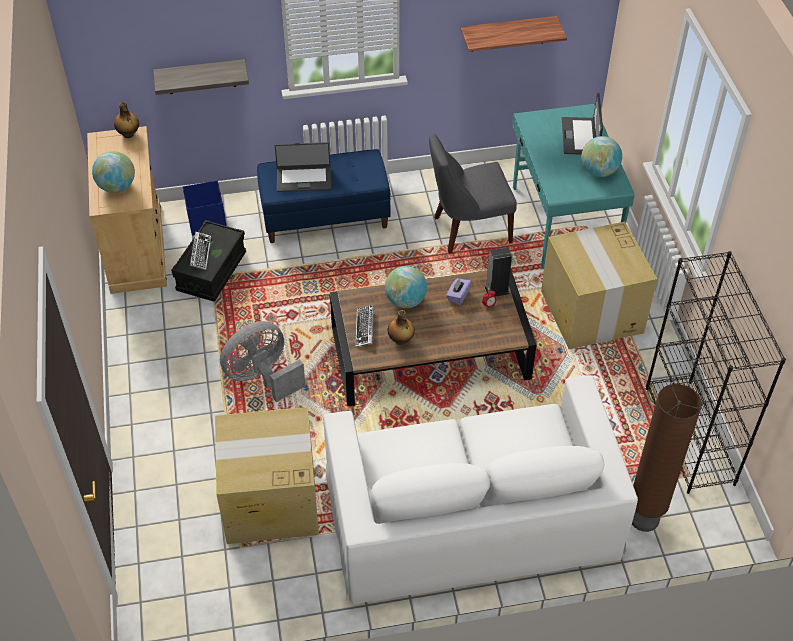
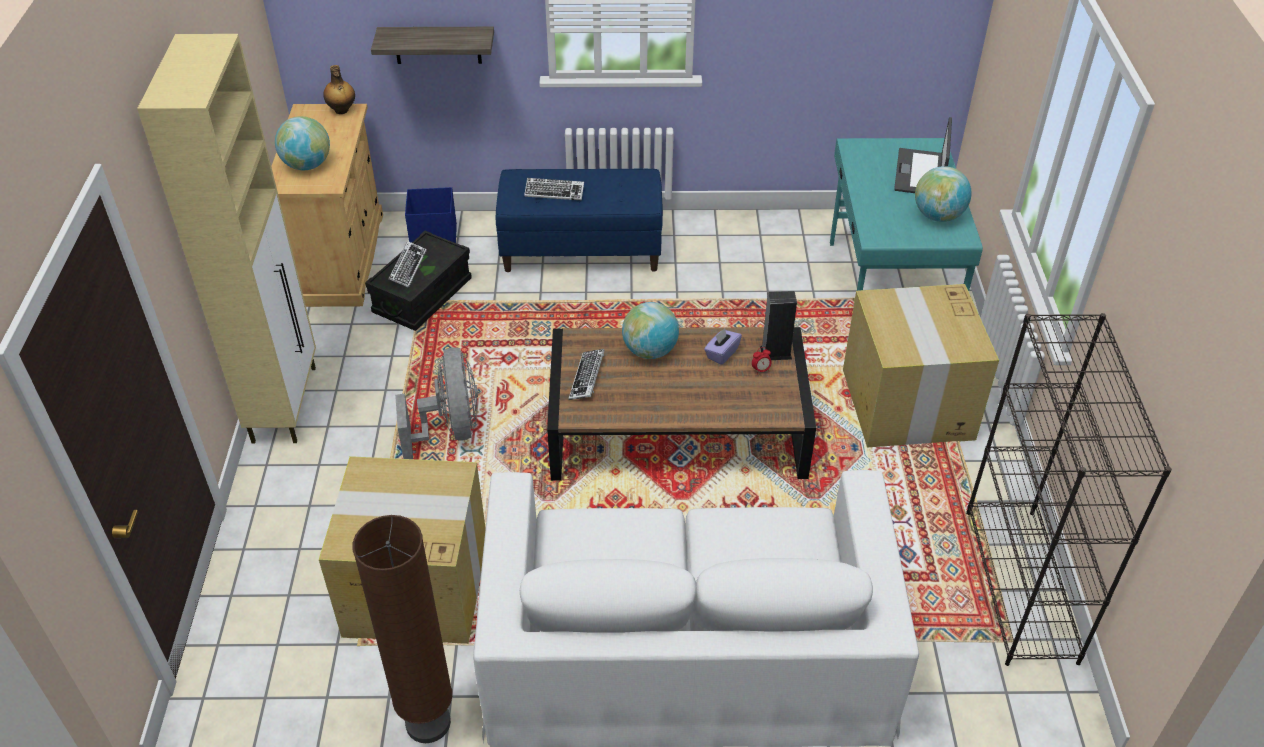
camera: 10 degrees right, 5 degrees down
(130, 373) = (285, 403): none -> beige cabinet
(262, 377) = (450, 430): grey fan -> grey fan turned 105 degrees clockwise
(303, 179) = (554, 192): laptop -> keyboard
(400, 340) = (631, 399): bottle -> none
(468, 230) = (761, 285): grey chair -> none
(507, 34) = (839, 31): shelf -> none
(644, 519) = (935, 692): brown floor lamp -> brown floor lamp (428, 723)

